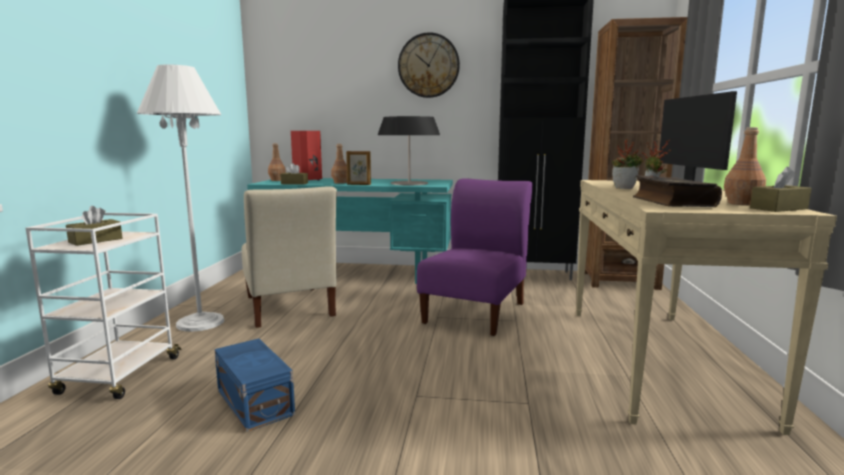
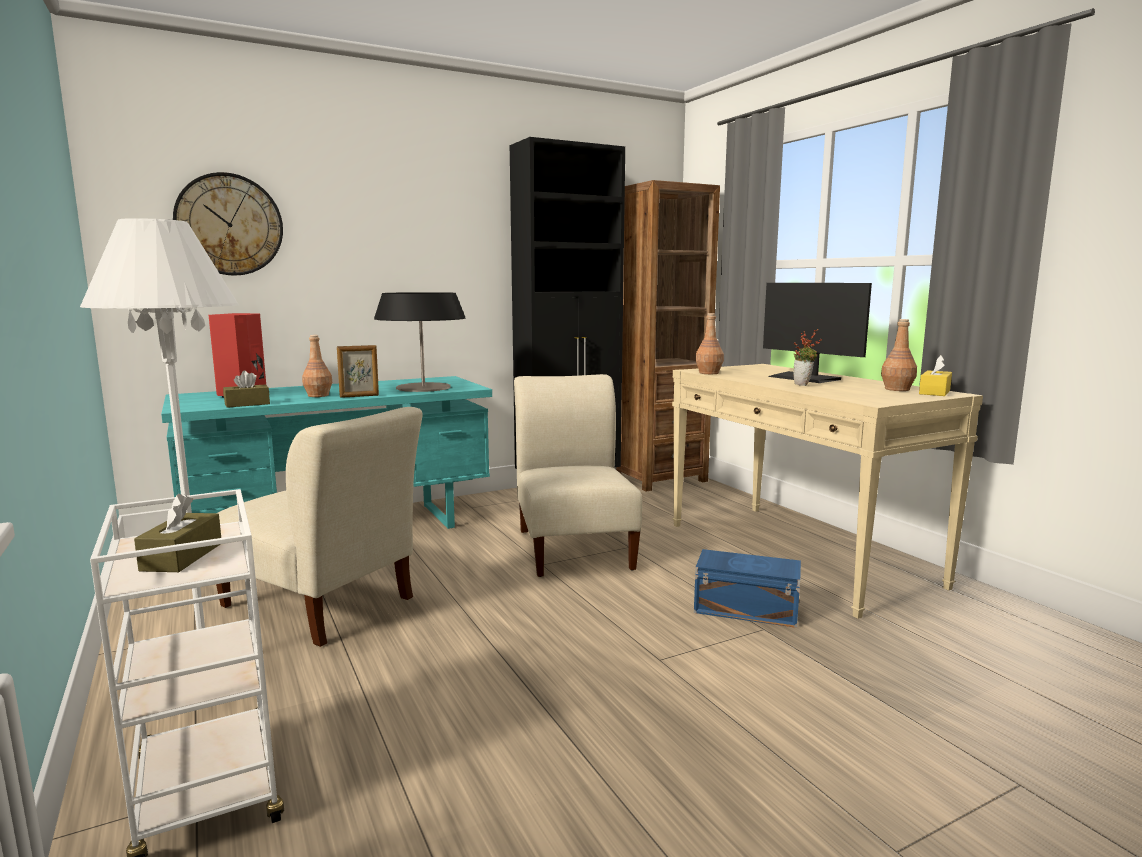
camera: 35 degrees left, 0 degrees up
(255, 401) = (493, 737): blue storage box -> blue storage box (744, 608)
(277, 180) = (188, 400): brown bottle -> brown bottle (708, 373)
(428, 65) = (413, 216): wall clock -> wall clock (229, 225)
(476, 311) = (574, 546): purple chair -> beige chair
(625, 188) = (756, 379): potted plant -> none
(671, 202) = (854, 394): book -> none
(778, 208) = (934, 392): brown tissue box -> yellow tissue box

